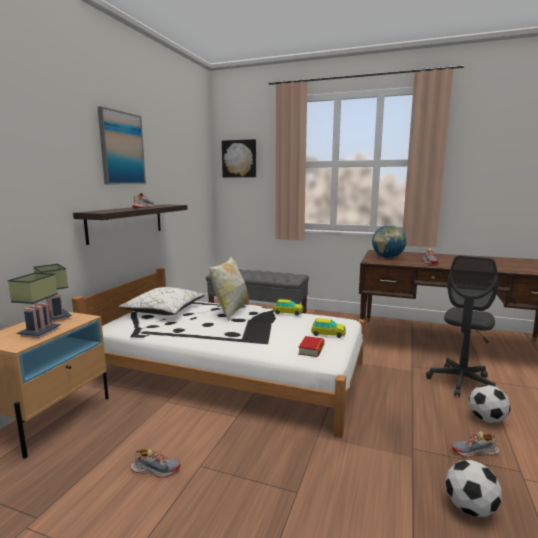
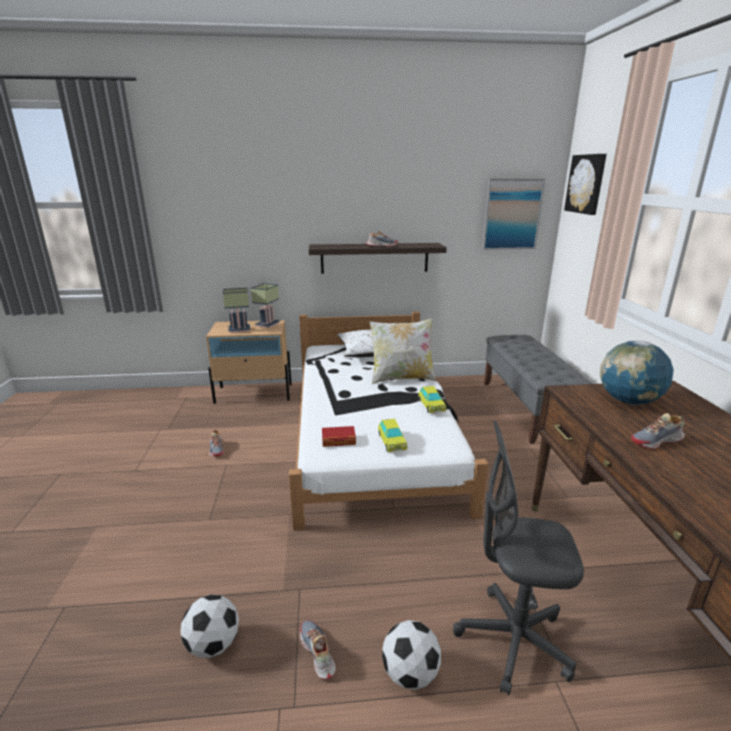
camera: 65 degrees right, 10 degrees up
(121, 148) = (377, 183): picture -> picture (511, 214)

